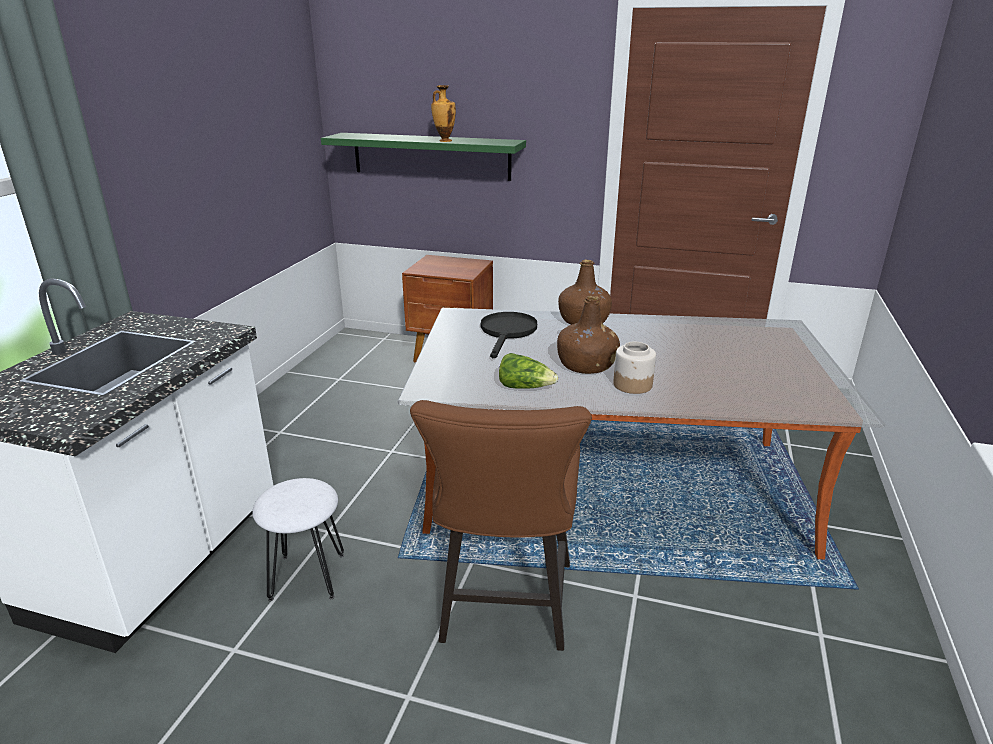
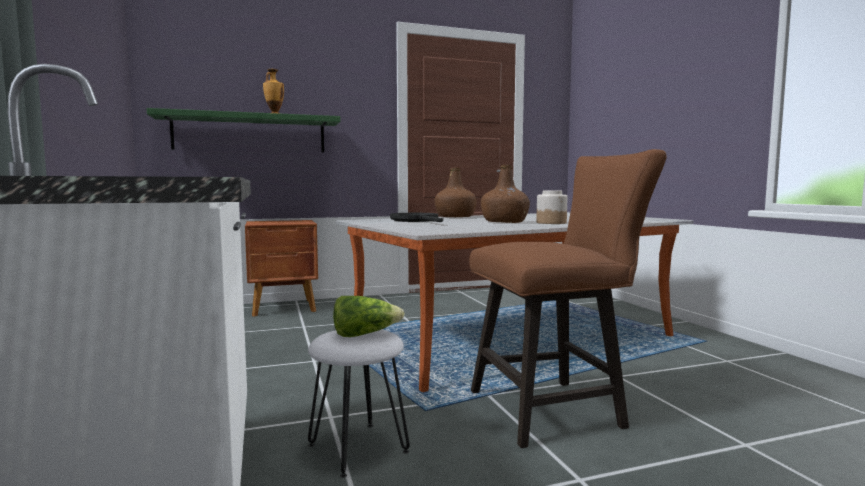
camera: 35 degrees left, 20 degrees down
(504, 609) = (555, 408): brown chair -> brown chair turned 75 degrees counterclockwise
(525, 387) = (492, 227): lettuce -> lettuce (365, 334)

